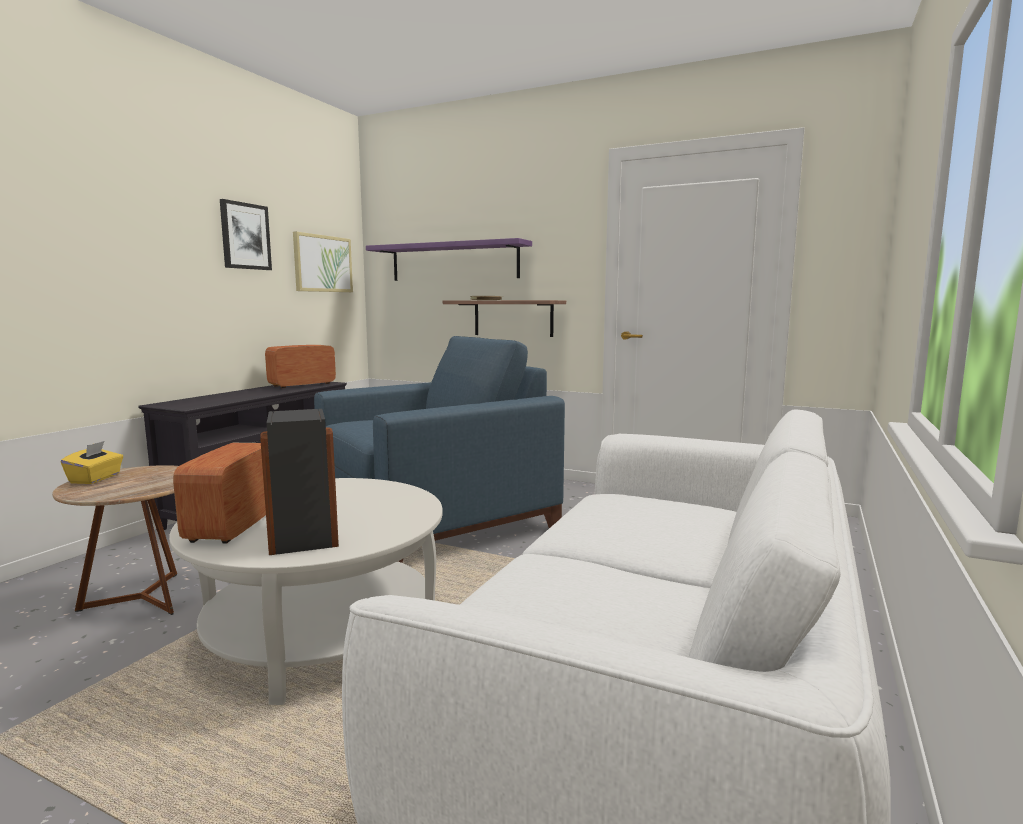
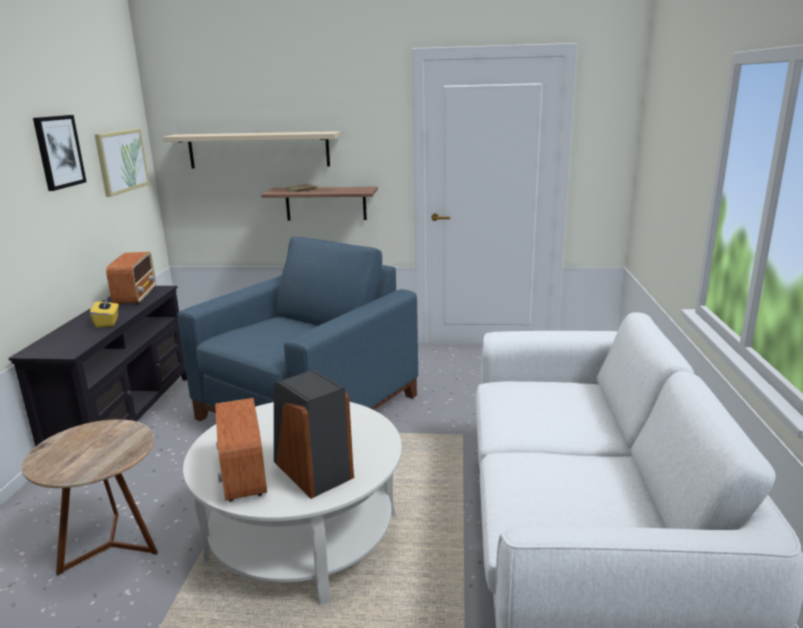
camera: 20 degrees left, 10 degrees up
(95, 479) = (49, 453): yellow tissue box -> yellow tissue box (107, 322)
(301, 385) = (136, 296): radio -> radio turned 150 degrees clockwise
(454, 262) = (258, 150): purple shelf -> beige shelf

